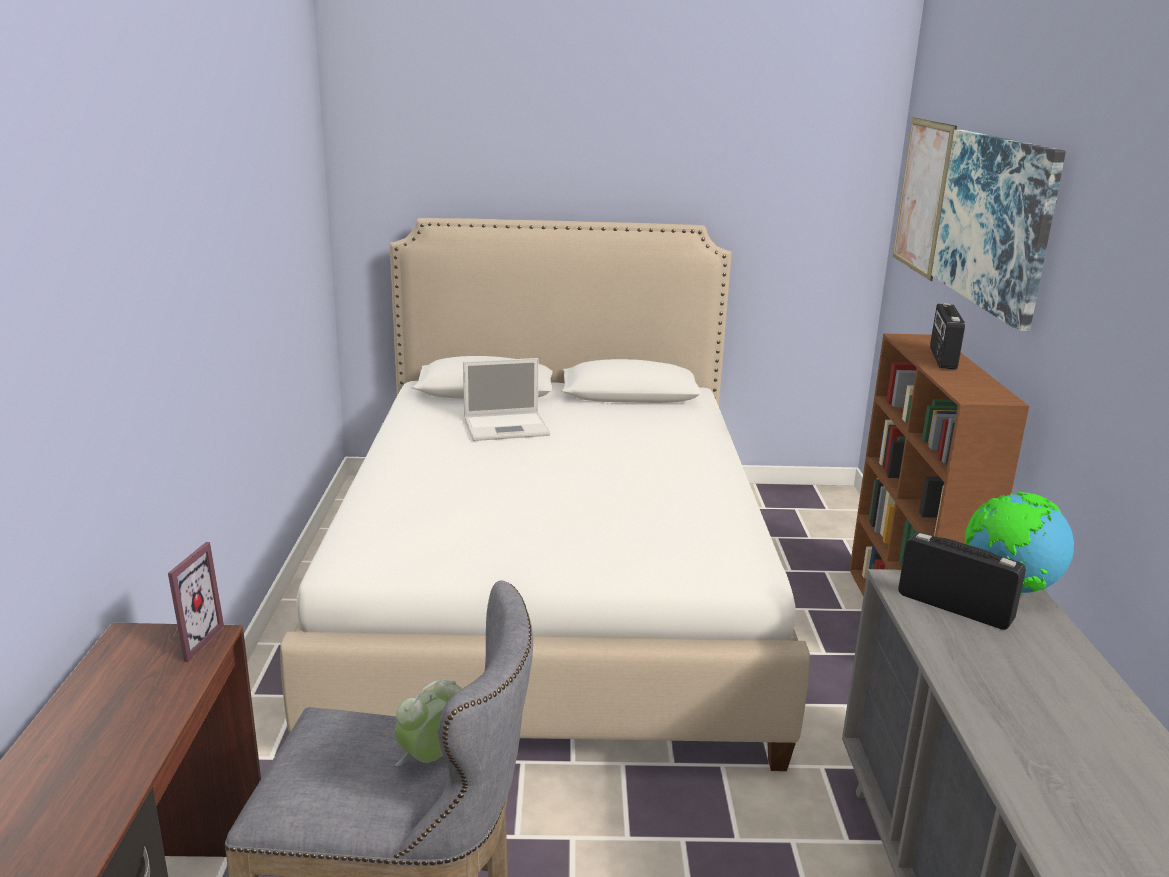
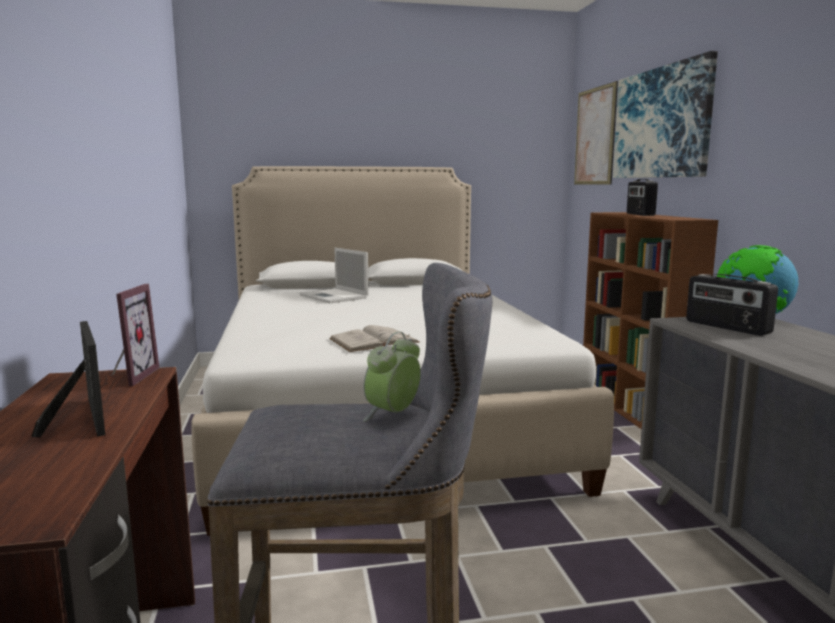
camera: 10 degrees left, 10 degrees down
(127, 718) = (82, 418): none -> picture frame
(508, 427) = (334, 296): laptop -> laptop turned 75 degrees clockwise
(514, 546) = (373, 340): none -> white book
(954, 607) = (726, 327): radio -> radio turned 150 degrees counterclockwise

